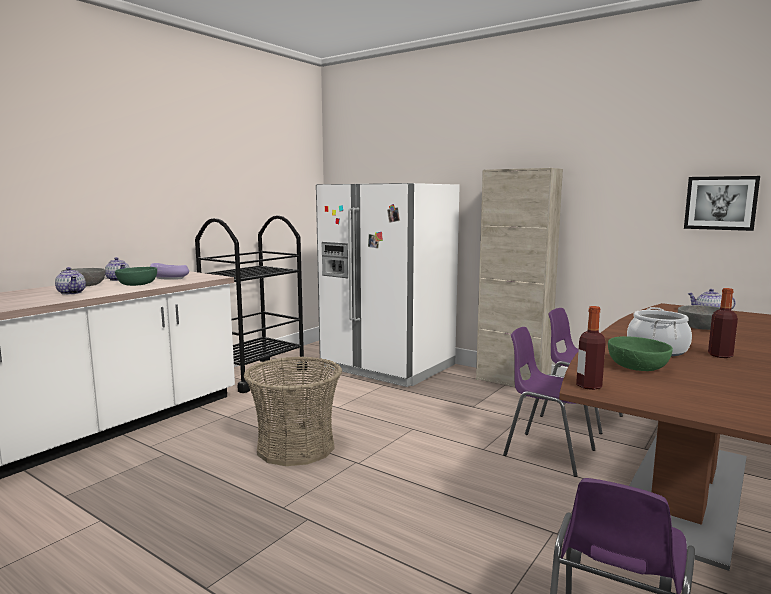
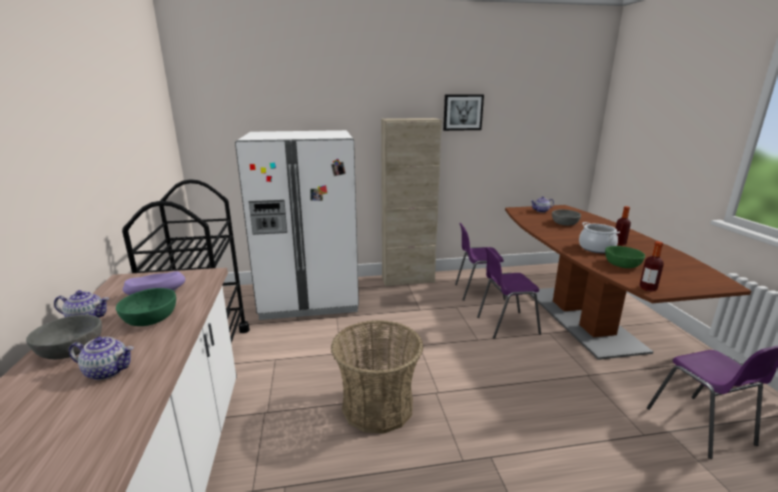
camera: 45 degrees left, 10 degrees up
(720, 203) = (527, 140): picture -> picture (462, 112)

